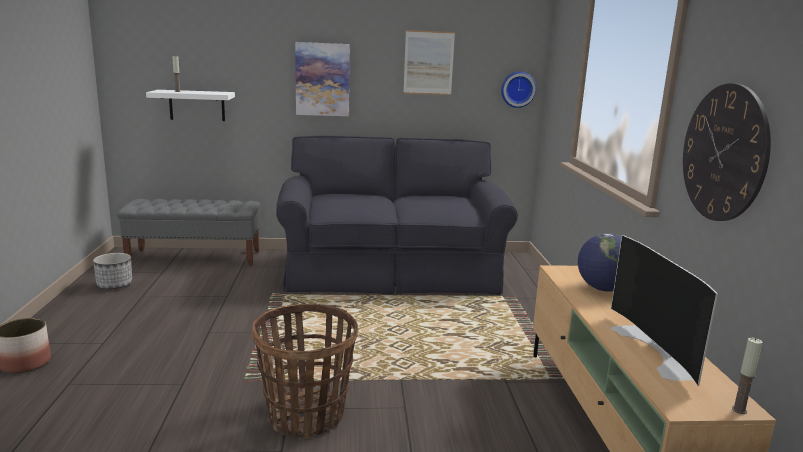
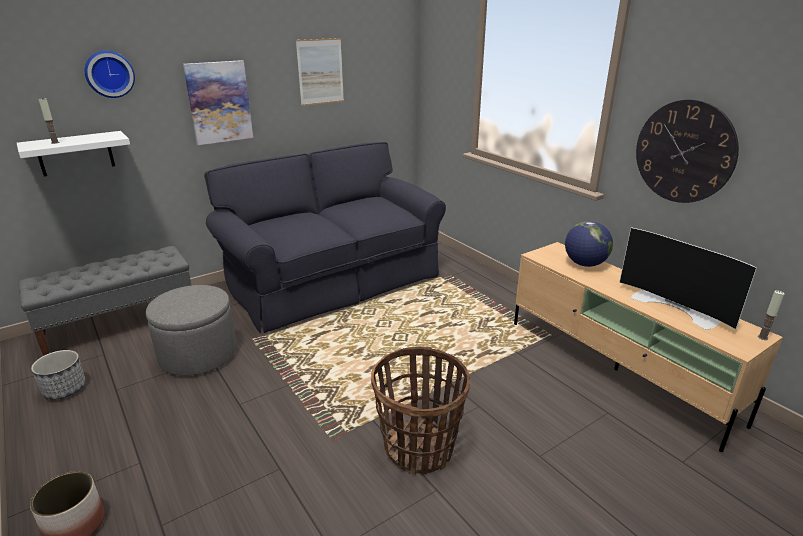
camera: 30 degrees left, 10 degrees up
(221, 291) = (198, 354): none -> grey ottoman
(517, 89) = (397, 88): wall clock -> wall clock (109, 74)

